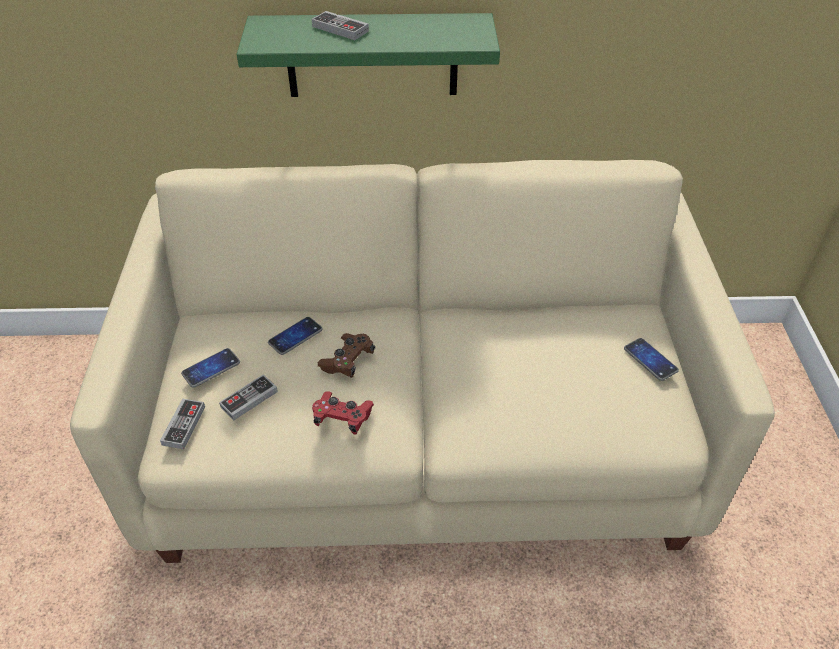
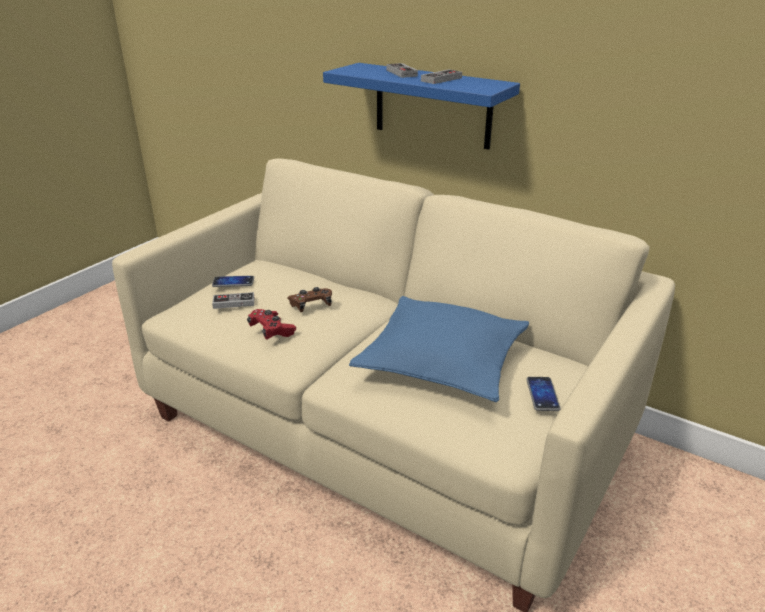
camera: 35 degrees right, 15 degrees down
(184, 425) = (188, 303): game controller -> game controller (441, 79)
(295, 336) = (298, 284): phone -> none
(372, 55) = (432, 106): green shelf -> blue shelf
(540, 367) = (442, 361): none -> blue pillow

